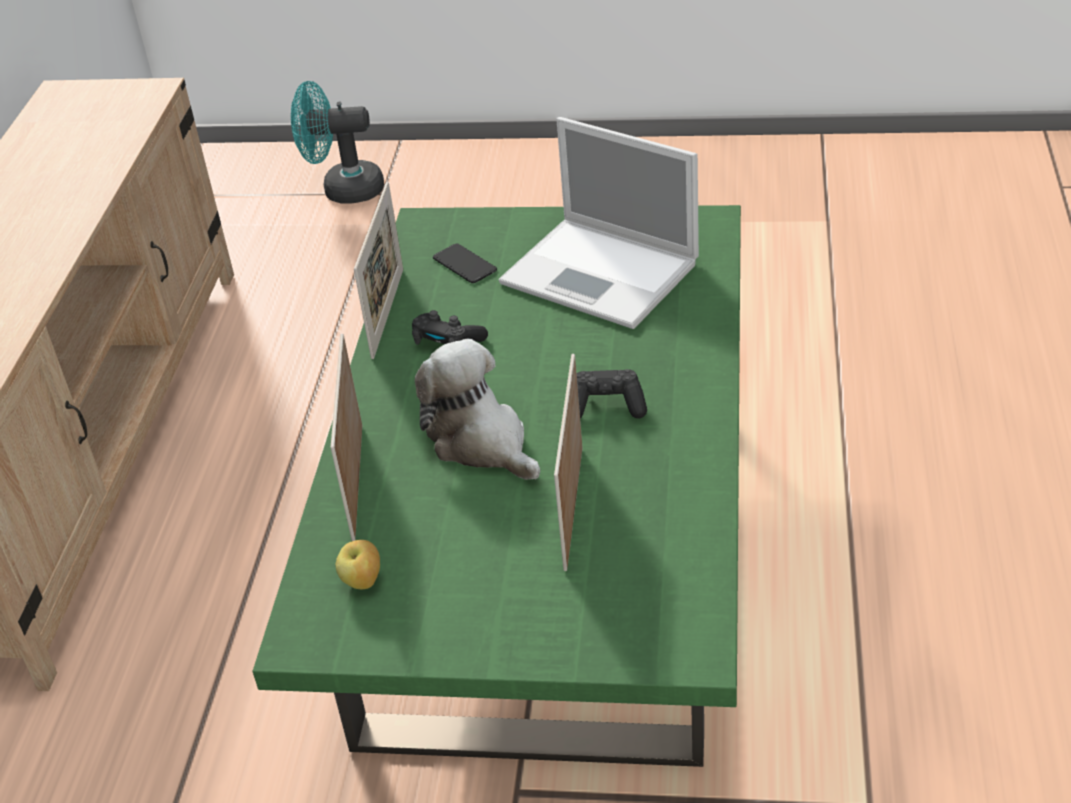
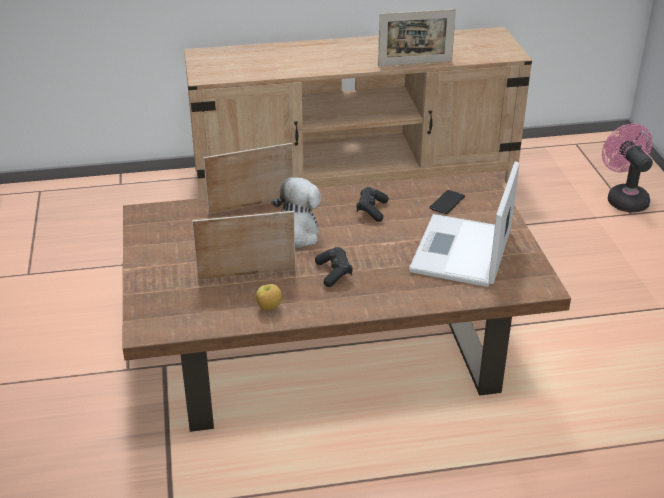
camera: 70 degrees right, 5 degrees down
(343, 190) = (623, 198): turquoise fan -> pink fan
(363, 582) = (181, 221): apple -> apple (269, 307)
(387, 312) = (390, 187): picture frame -> picture frame (415, 63)
(555, 558) = (329, 348): green coffee table -> brown coffee table

